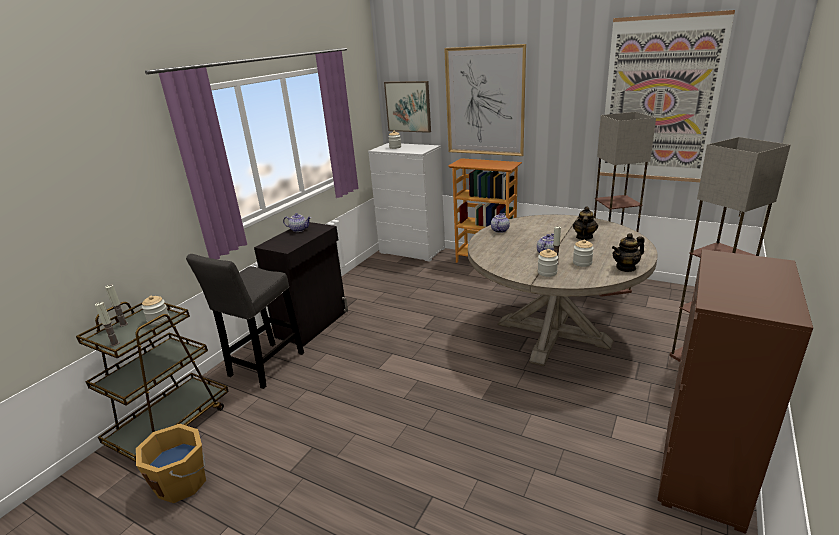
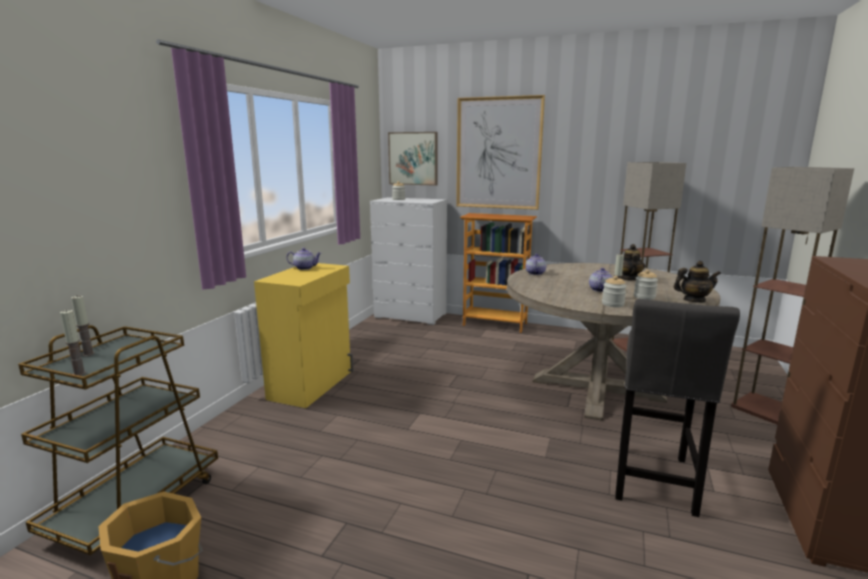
camera: 10 degrees left, 10 degrees down
(158, 320) = (140, 349): jar -> none
(264, 367) = (258, 432): grey stool -> grey stool (653, 482)
(313, 324) = (312, 385): black cabinet -> yellow cabinet
(626, 268) = (694, 300): teapot -> teapot turned 150 degrees counterclockwise
(659, 101) = (681, 153): picture -> none

